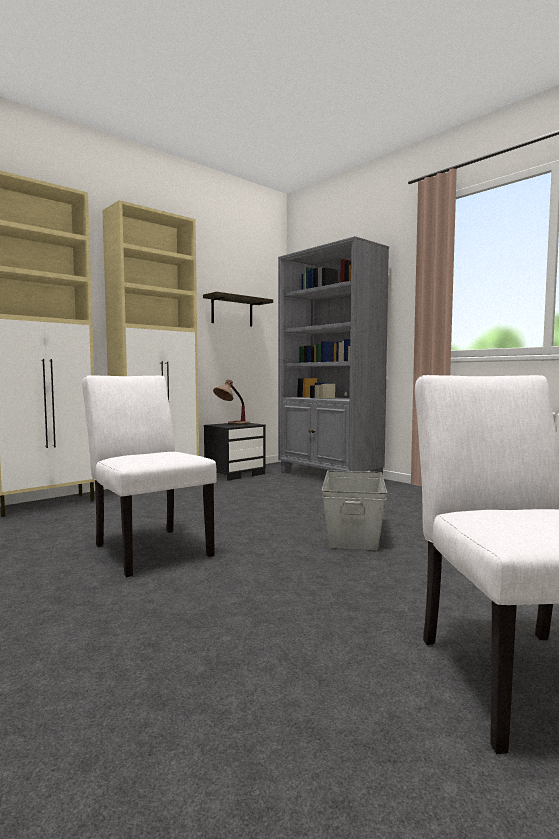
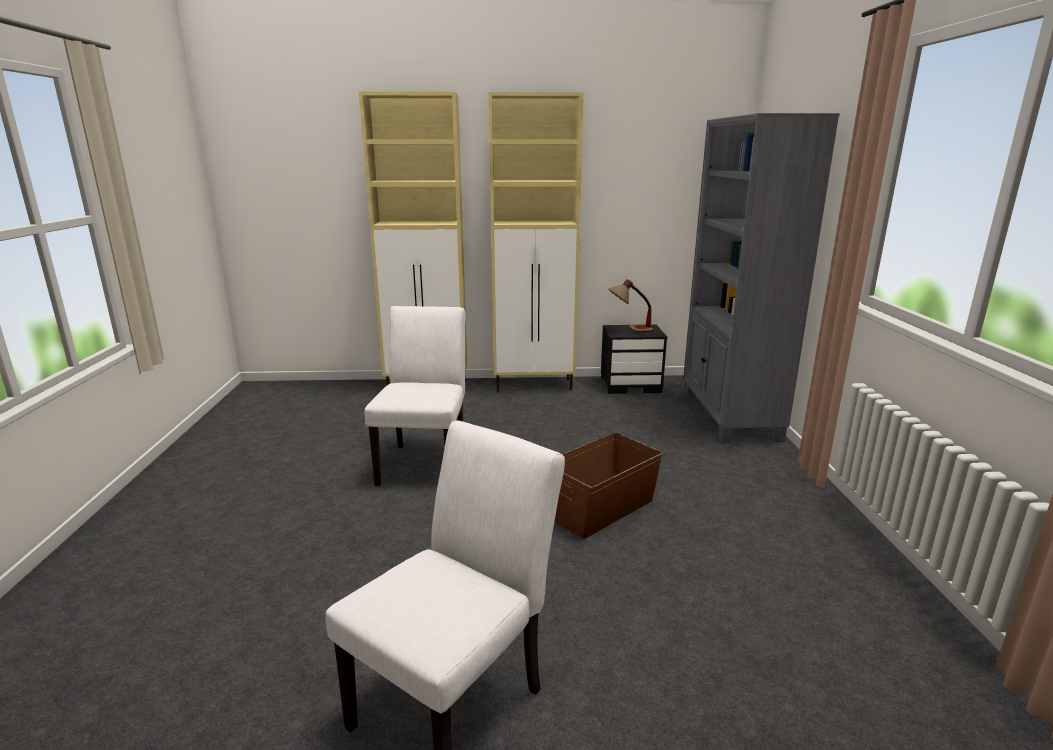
camera: 40 degrees right, 15 degrees up
(232, 311) = (655, 189): shelf -> none
(354, 532) = (602, 508): grey storage box -> brown storage box

